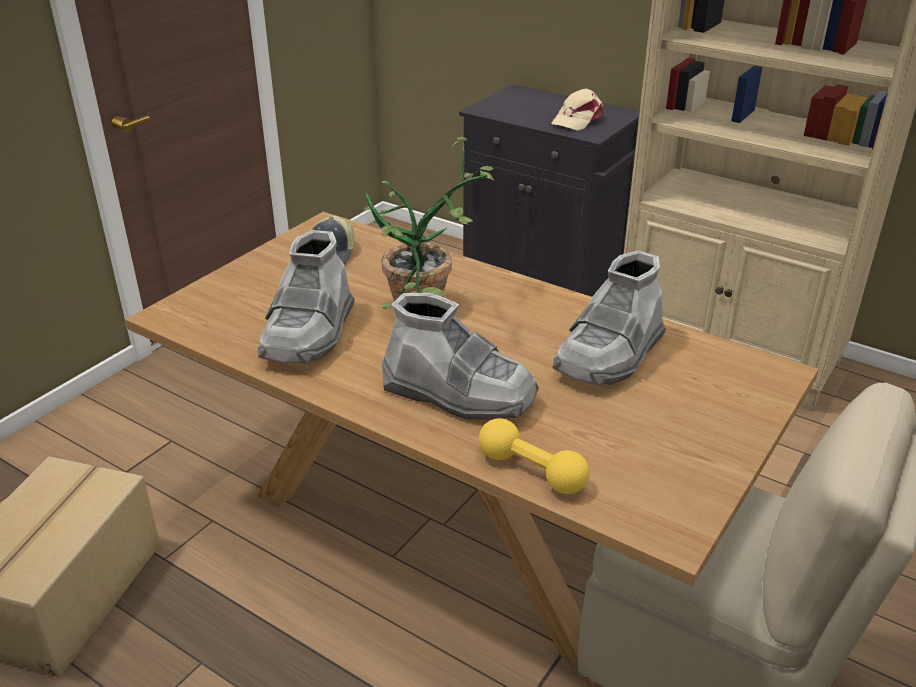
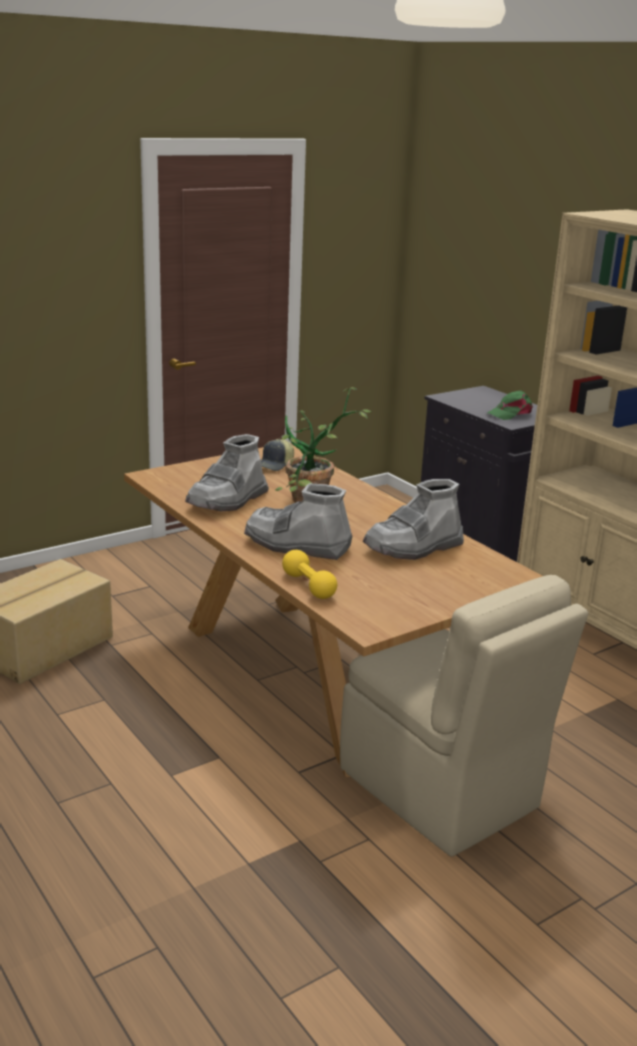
camera: 20 degrees right, 10 degrees down
(459, 394) = (296, 545): grey boot -> grey boot turned 150 degrees clockwise
(577, 119) = (510, 413): beige cap -> green cap

